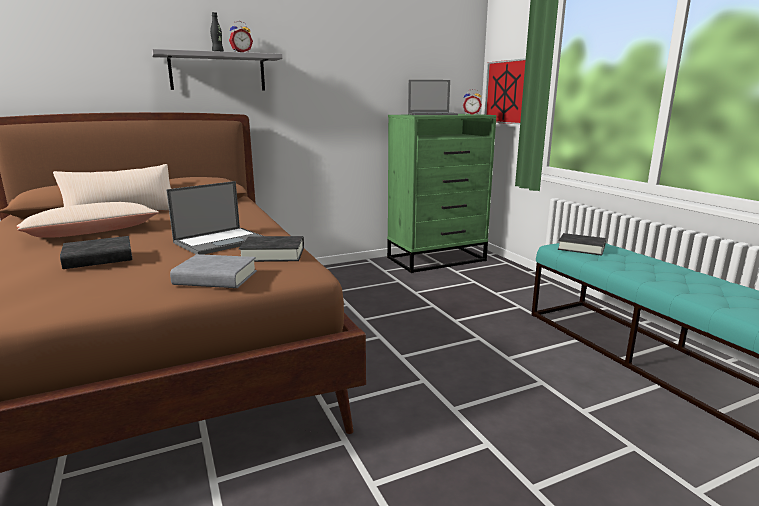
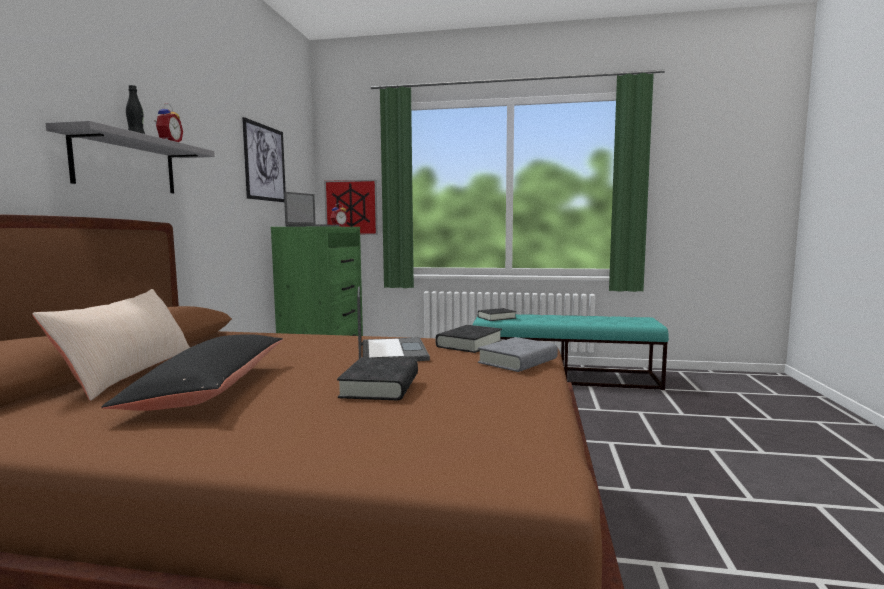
camera: 55 degrees left, 10 degrees down
(92, 233) = (210, 389): beige pillow -> black pillow
(390, 52) = (265, 163): none -> picture

